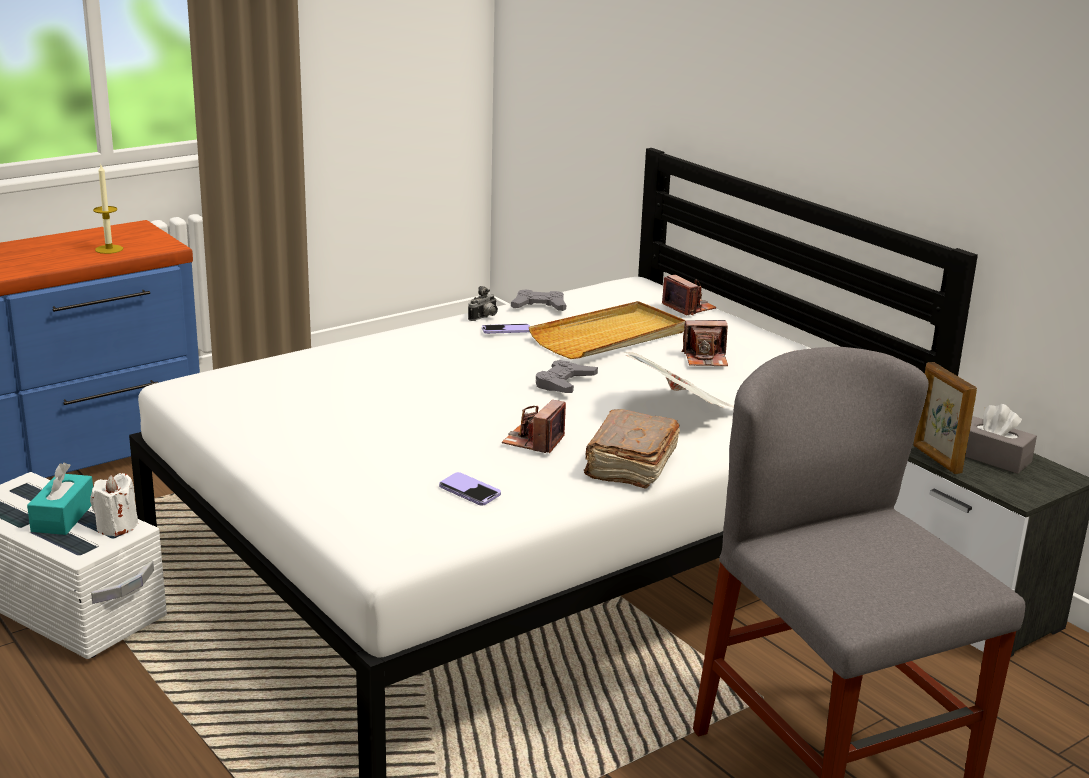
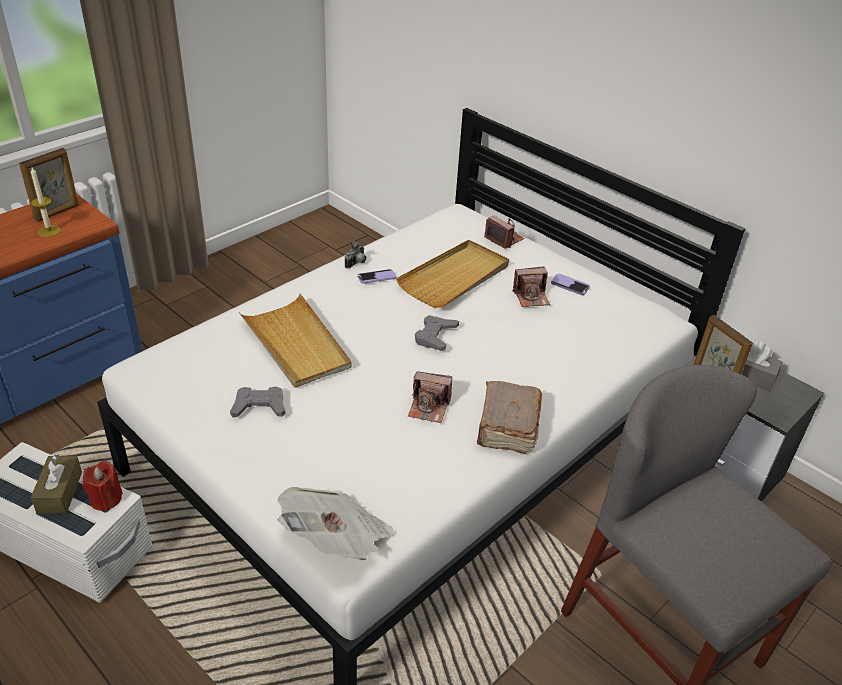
camera: 10 degrees left, 15 degrees up
(63, 516) = (59, 492): turquoise tissue box -> brown tissue box
(116, 527) = (106, 499): white candle -> red candle
(123, 236) = (57, 212): none -> picture frame
(383, 378) = (296, 344): none -> beige tray
(469, 491) = (394, 473): phone -> phone (570, 285)
(534, 441) = (429, 407): camera -> camera turned 90 degrees counterclockwise
(539, 307) = (394, 247): grey game controller -> grey game controller (259, 407)
(679, 410) = (528, 360): newspaper -> newspaper (337, 541)

